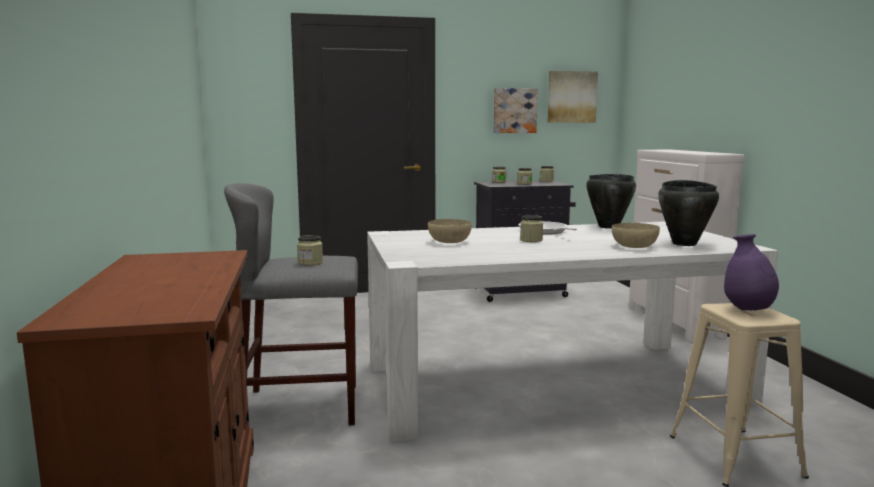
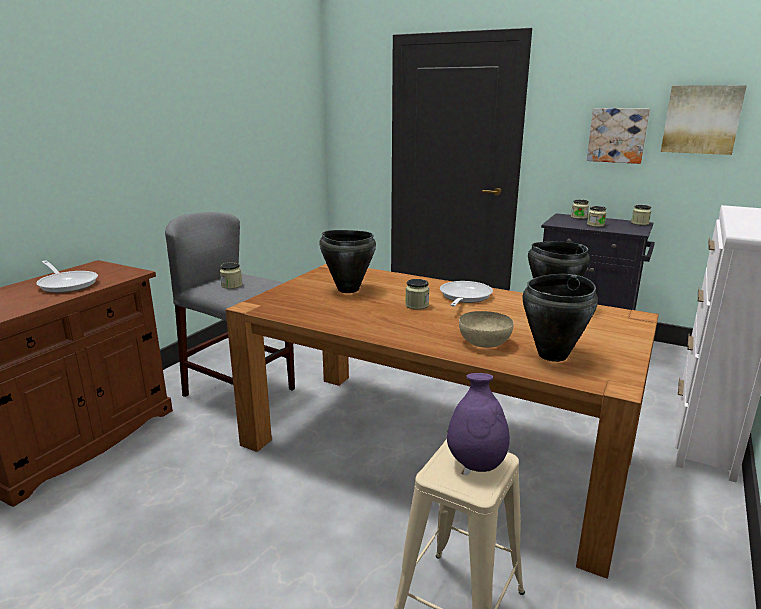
camera: 40 degrees right, 10 degrees up
(173, 272) = (67, 284): none -> frying pan
(449, 241) = (348, 289): beige bowl -> black cooking pot
(550, 383) = (434, 449): white dining table -> brown dining table

